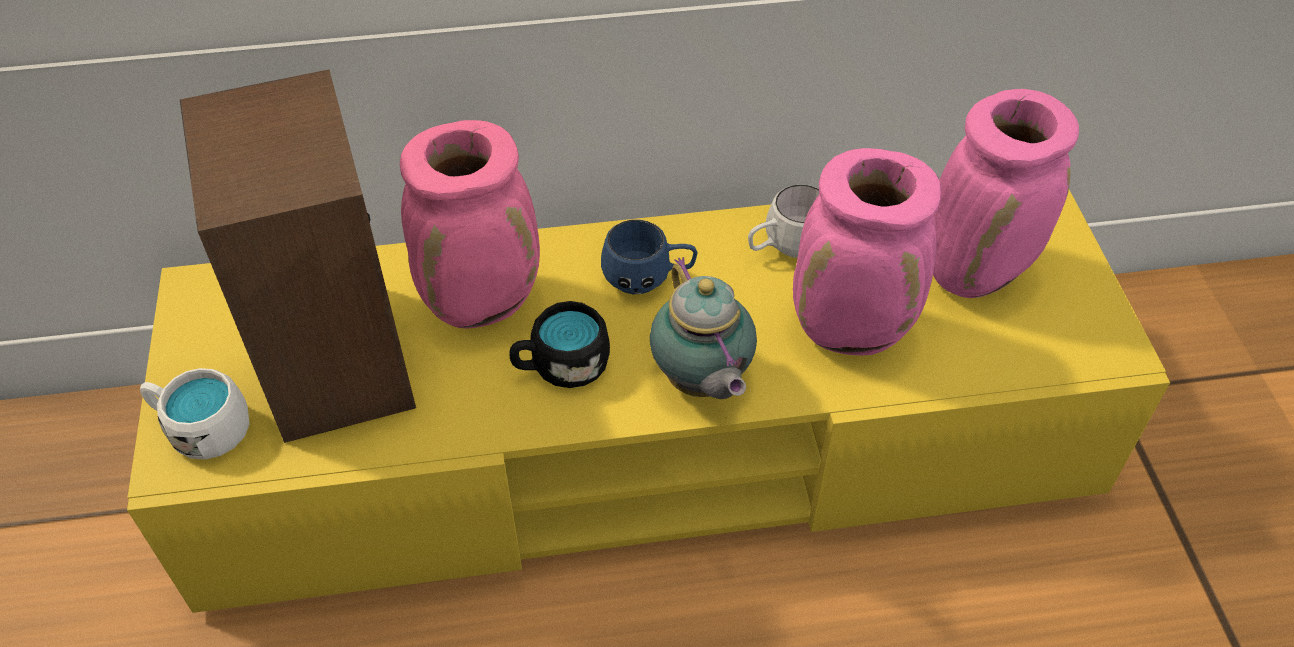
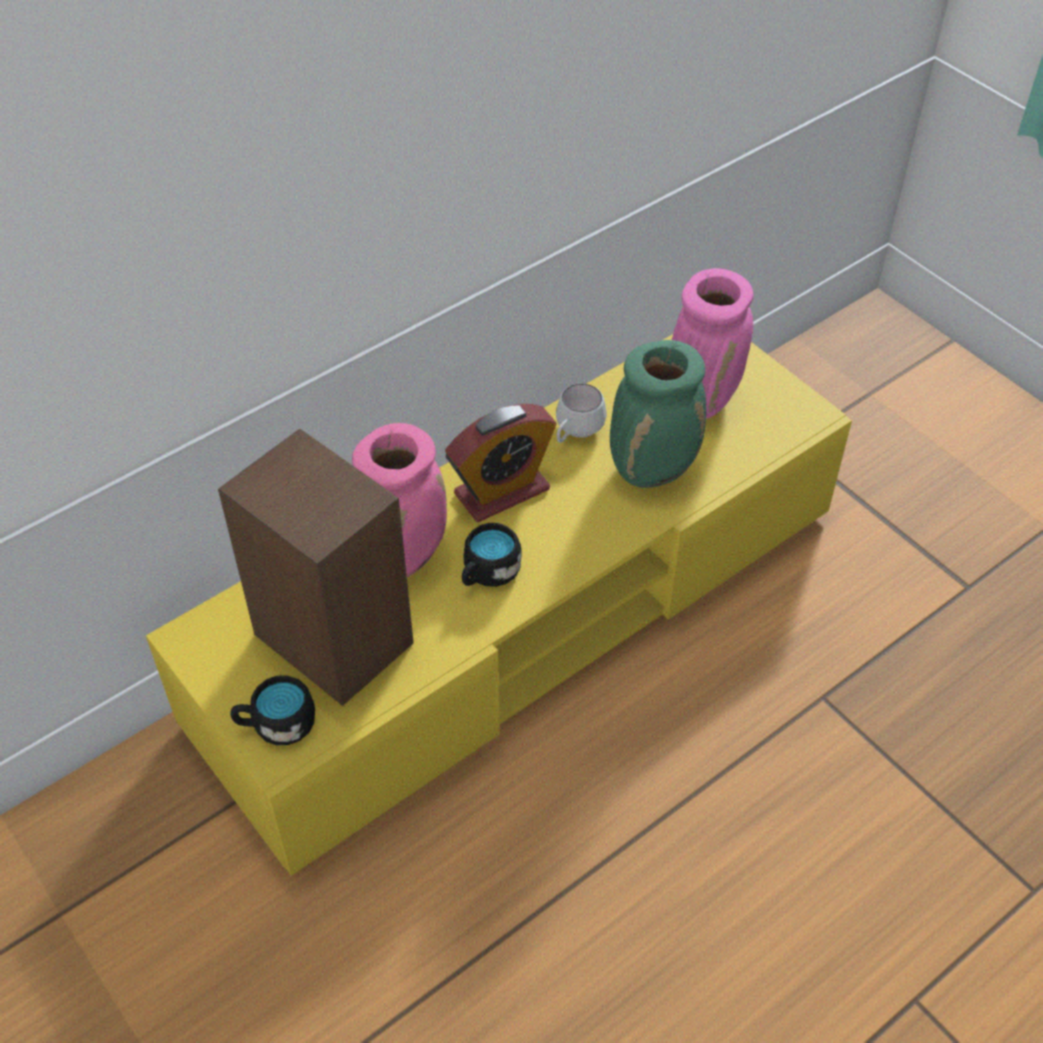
camera: 30 degrees left, 0 degrees up
(201, 428) = (276, 724): white mug -> black mug
(649, 279) = (502, 491): blue mug -> alarm clock
(701, 383) = (584, 543): teapot -> none
(852, 331) = (653, 469): pink vase -> green vase

